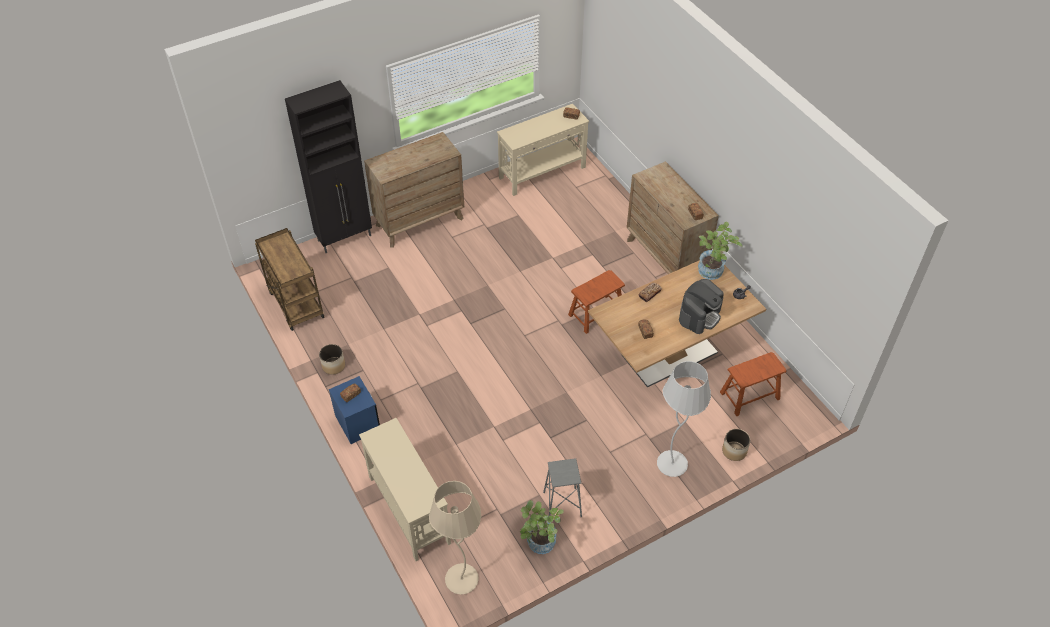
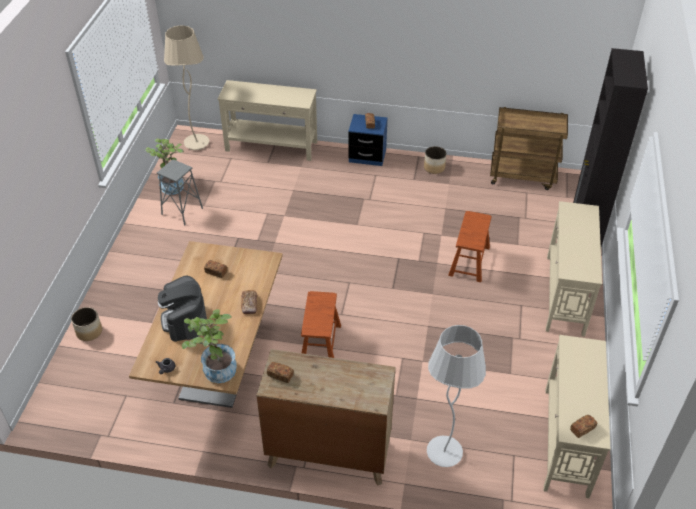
camera: 130 degrees right, 5 degrees down
(419, 221) = (564, 294): brown dresser -> beige console table
(672, 464) = (130, 287): white floor lamp -> white floor lamp (444, 453)
(750, 395) = (114, 385): brown stool -> brown stool (469, 261)

